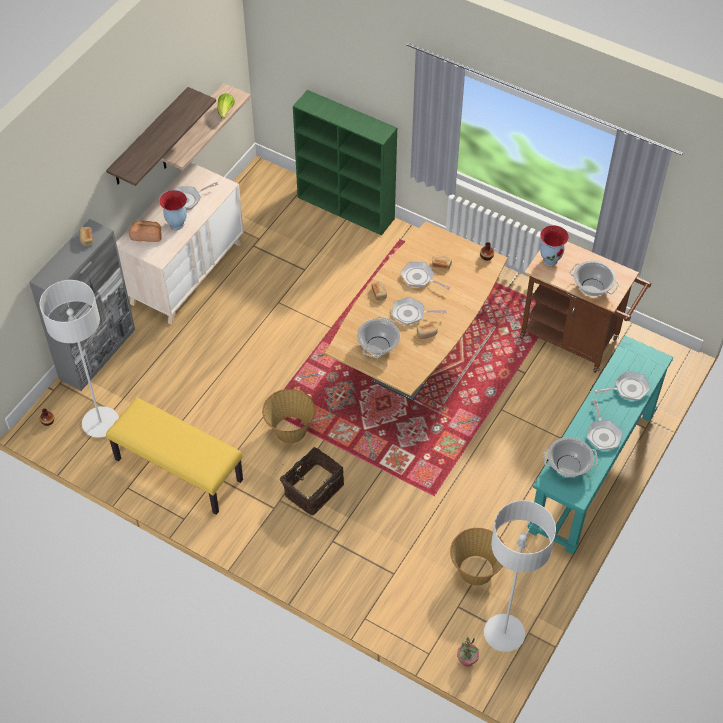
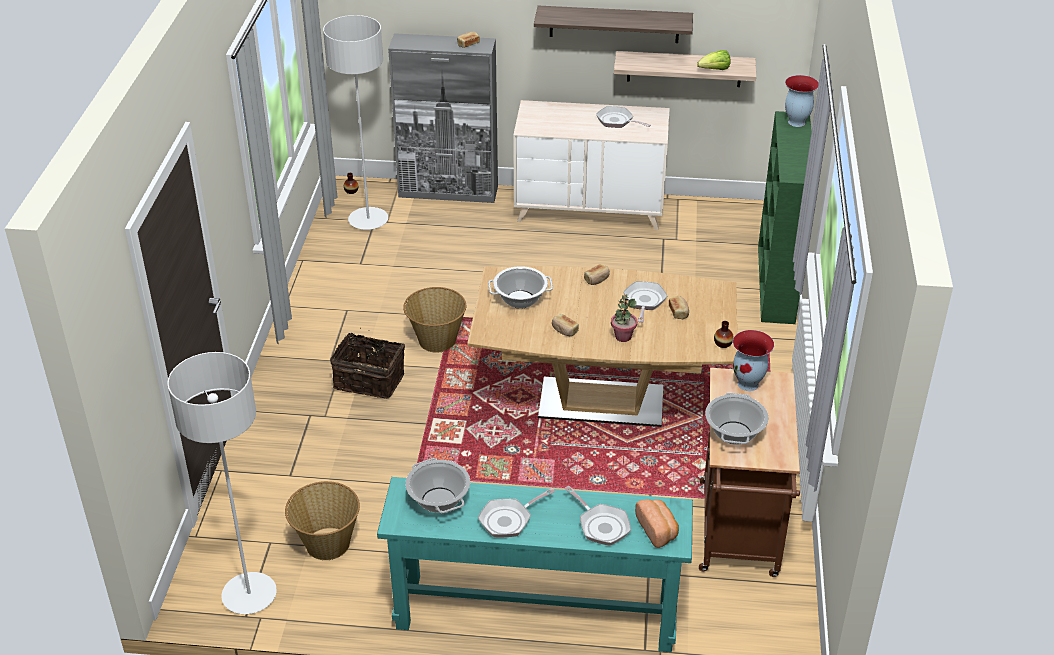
camera: 65 degrees right, 15 degrees down
(147, 235) = (549, 113): bread -> bread (657, 530)
(176, 225) = (577, 125): vase -> vase (796, 122)
(178, 470) = (340, 283): yellow bench -> none
(411, 314) = (585, 310): frying pan -> none
(466, 660) = (198, 572): potted plant -> potted plant (623, 337)

